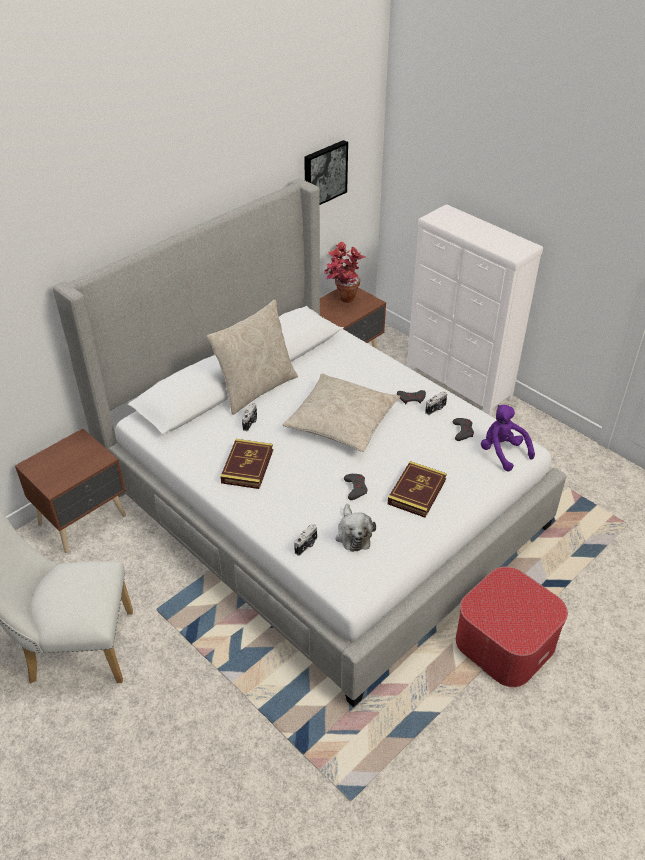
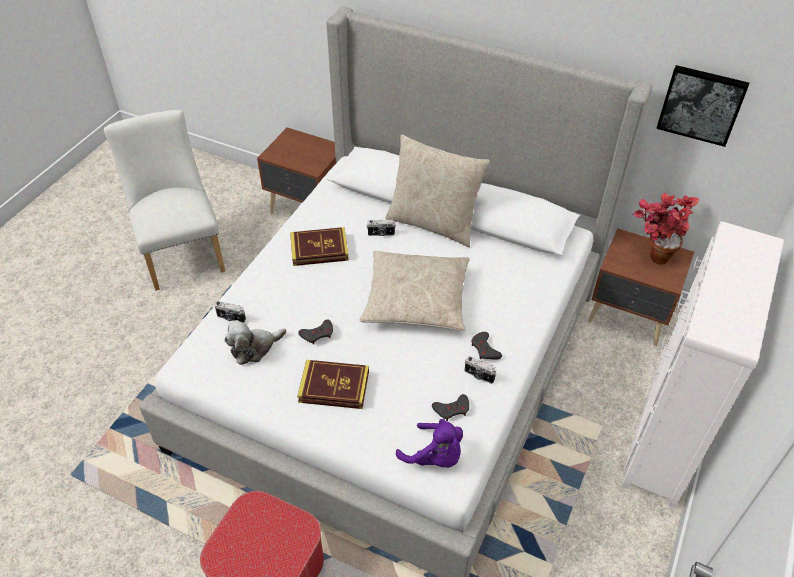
camera: 70 degrees right, 5 degrees up
(502, 452) = (434, 457): purple plush toy -> purple plush toy turned 90 degrees clockwise

